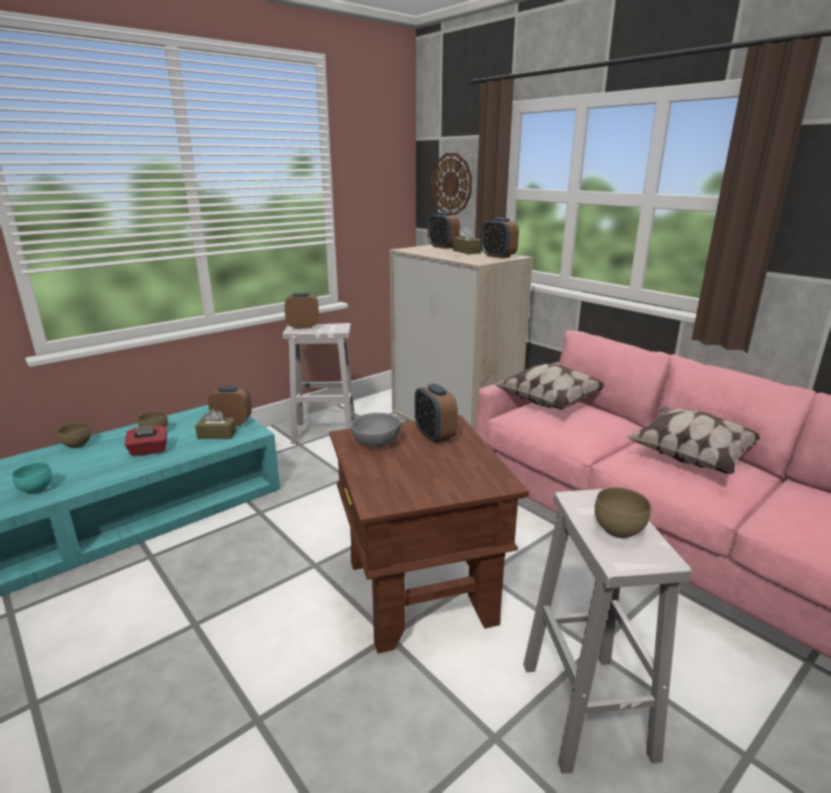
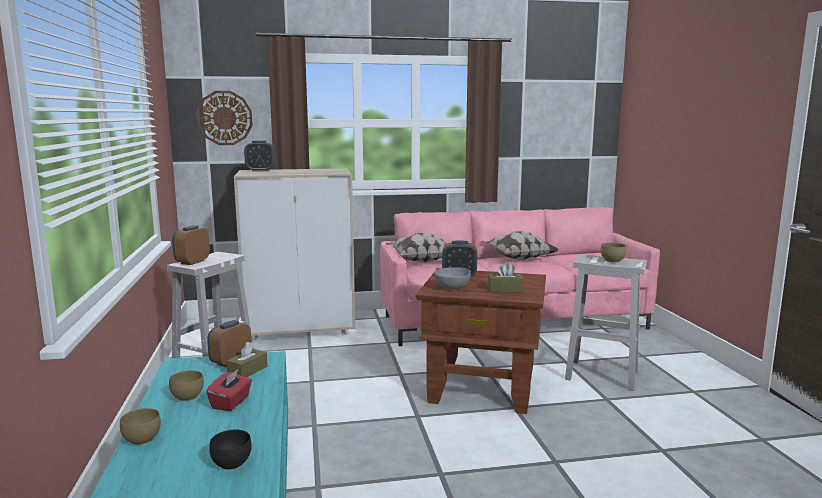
camera: 60 degrees left, 10 degrees down
(36, 489) = (230, 464): turquoise bowl -> black bowl
(467, 251) = (295, 170): brown tissue box -> brown tissue box (505, 289)
(498, 256) = (330, 170): alarm clock -> none

